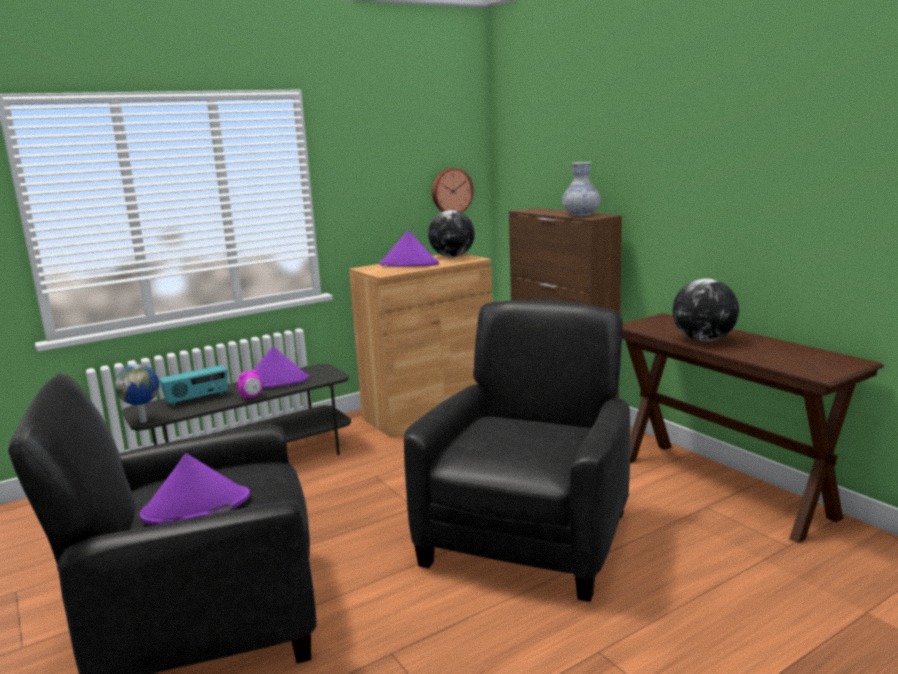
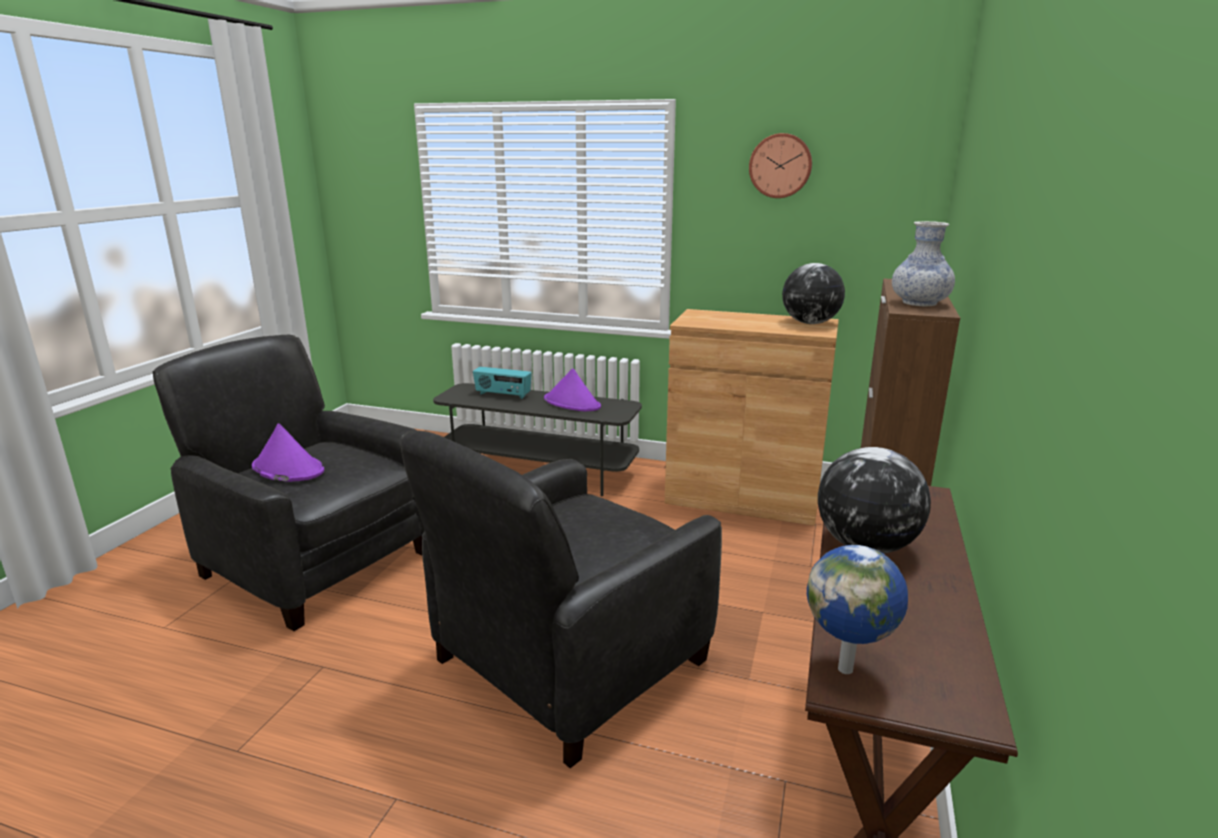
camera: 50 degrees right, 5 degrees up
(144, 421) = (445, 397): globe -> globe (847, 669)
(251, 397) = (530, 408): alarm clock -> none
(409, 264) = (742, 319): purple hat -> none
(451, 191) = (864, 238): wall clock -> wall clock (780, 166)
(527, 536) = (568, 662): black armchair -> black armchair turned 150 degrees clockwise

